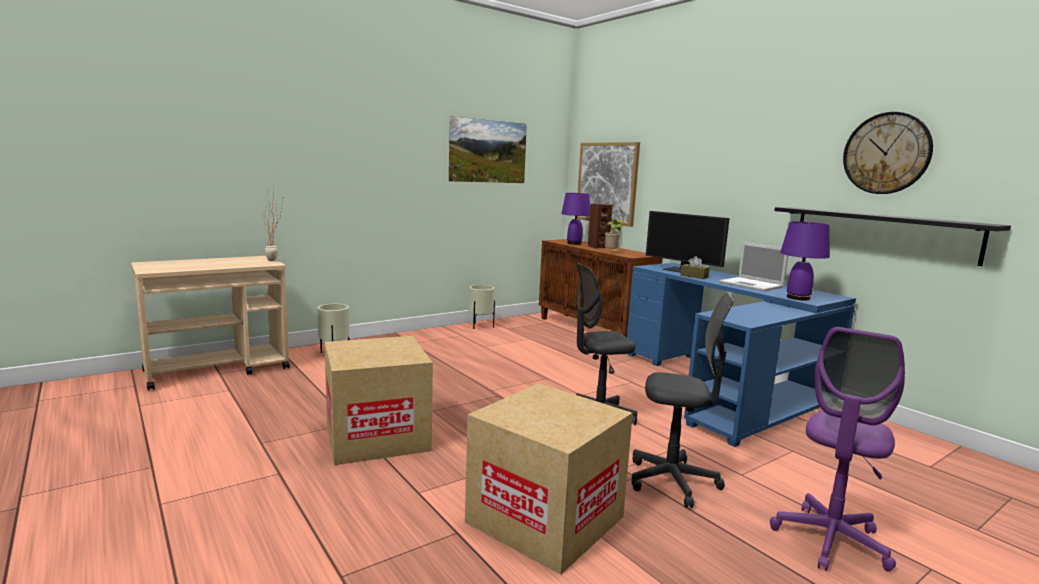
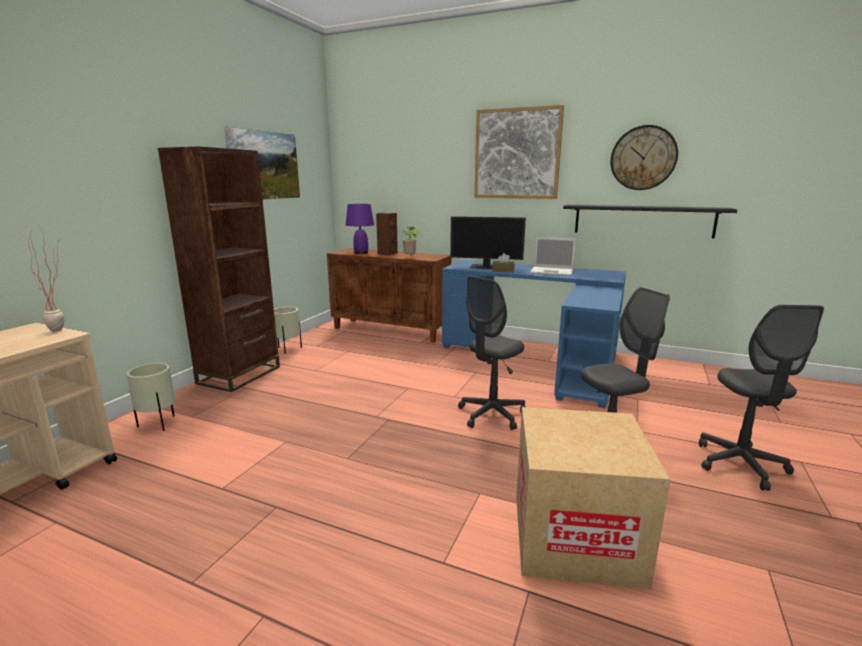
camera: 30 degrees left, 5 degrees up
(377, 437) = (325, 513): cardboard box -> none
(422, 336) = (239, 375): none -> brown bookcase
(607, 183) = (381, 192): picture -> picture (517, 154)
(798, 298) = (601, 278): purple table lamp -> none
(830, 541) = (740, 464): purple office chair -> grey office chair

